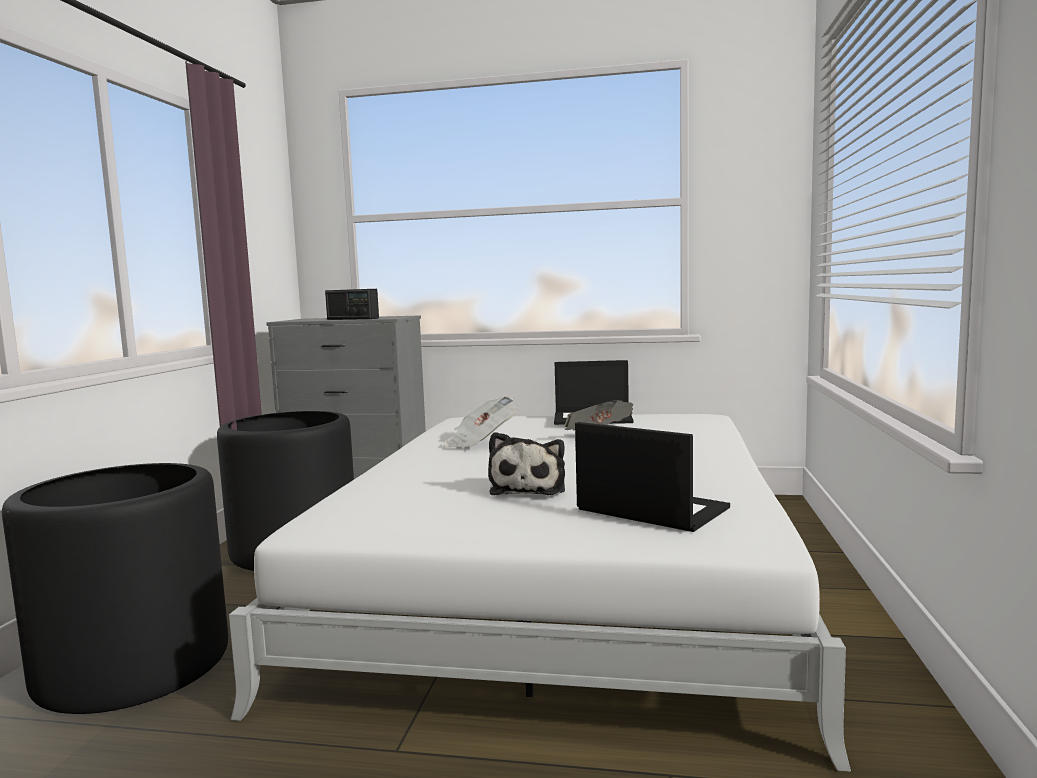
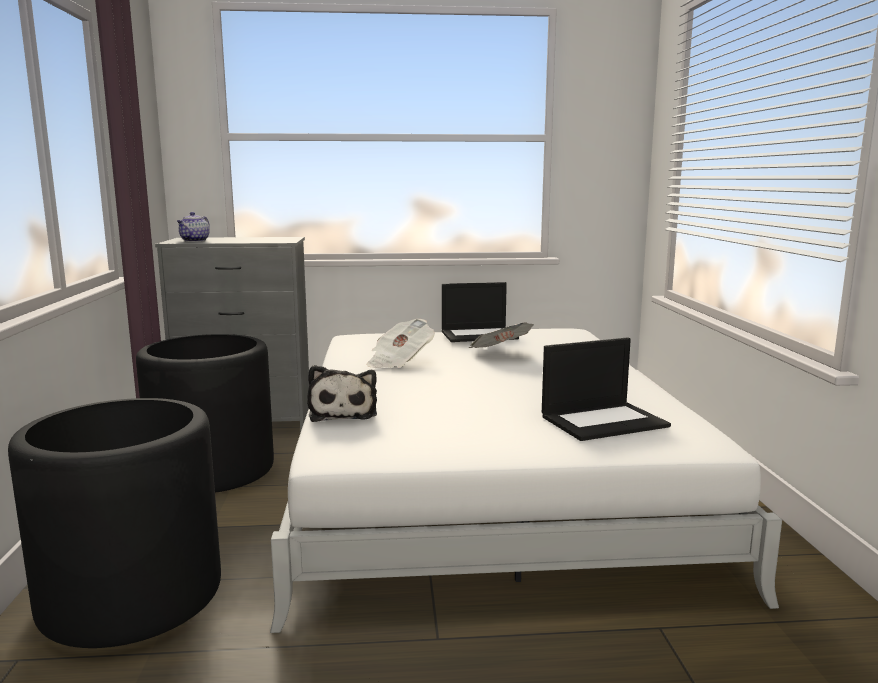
camera: 15 degrees left, 5 degrees up
(307, 319) = (194, 241): none -> teapot
(352, 319) = (246, 241): radio -> none
(529, 488) = (487, 406): plush toy -> plush toy (343, 412)
(650, 509) = (604, 421): laptop -> laptop turned 135 degrees clockwise

